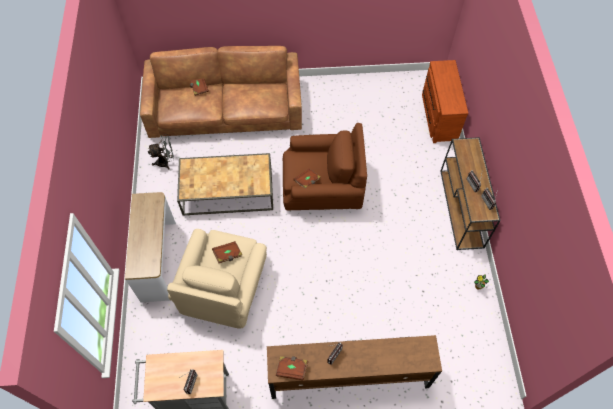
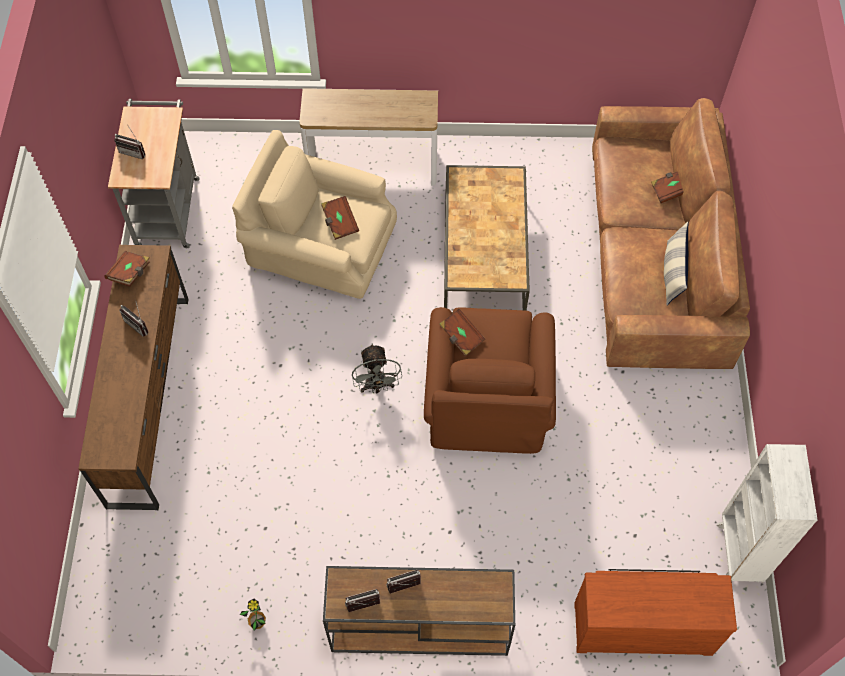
camera: 95 degrees right, 0 degrees up
(166, 162) = (546, 171): grey fan -> grey fan (377, 386)
(254, 88) = (673, 273): none -> pillow
(395, 80) = (737, 553): none -> white bookcase

